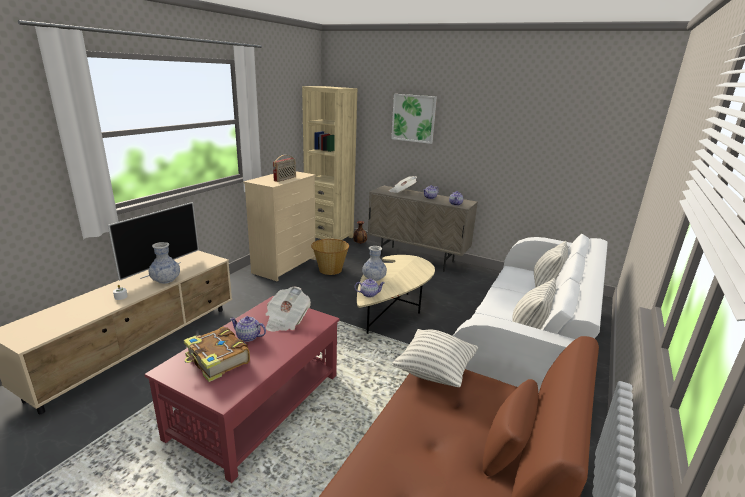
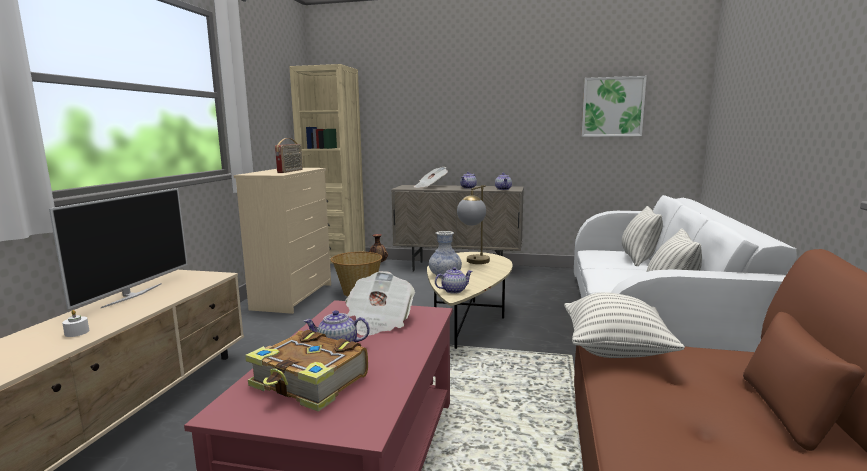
camera: 15 degrees left, 10 degrees down
(166, 280) = (149, 304): vase -> none
(405, 268) = (474, 263): none -> table lamp
(413, 118) = (433, 98): picture -> picture (612, 107)

